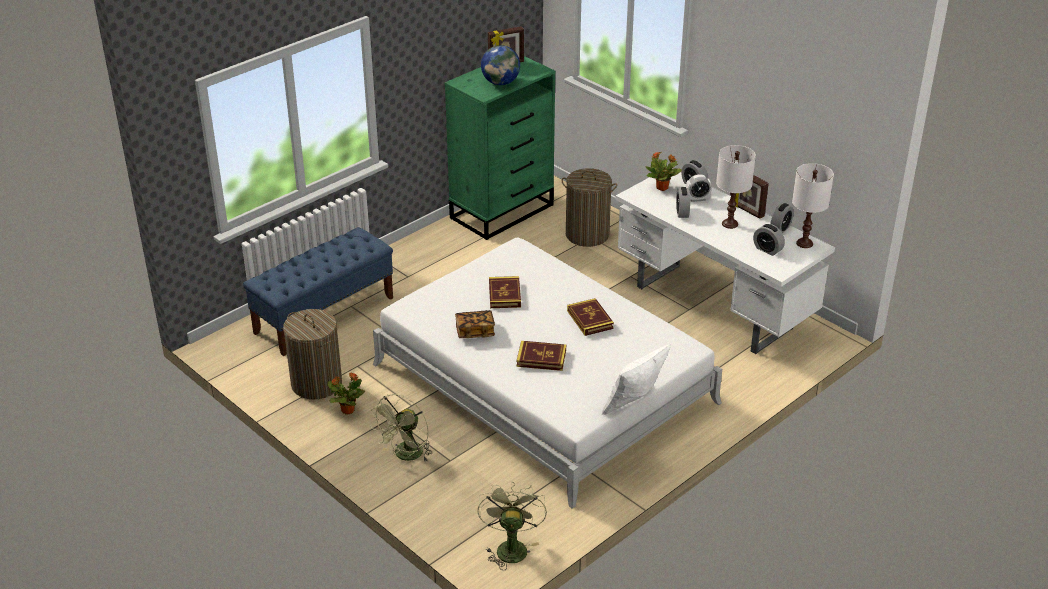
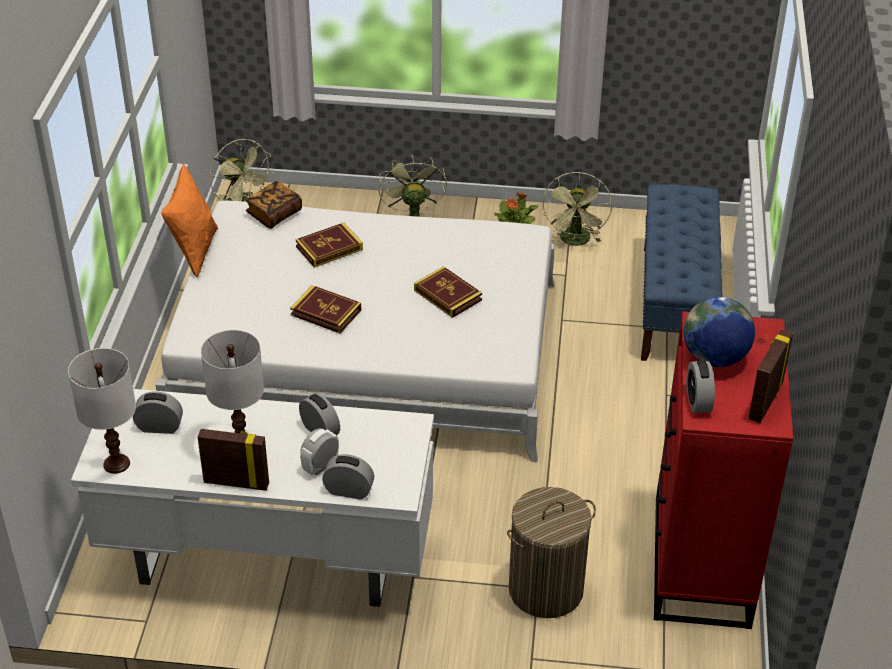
camera: 140 degrees right, 5 degrees up
(316, 383) = (576, 241): laundry basket -> green fan
(475, 332) = (427, 245): book -> book (274, 214)
(503, 211) = (701, 563): green dresser -> red dresser
(634, 405) = (194, 251): white pillow -> orange pillow
(662, 188) = (385, 460): potted plant -> none
(780, 229) = (166, 473): alarm clock -> alarm clock (698, 401)

